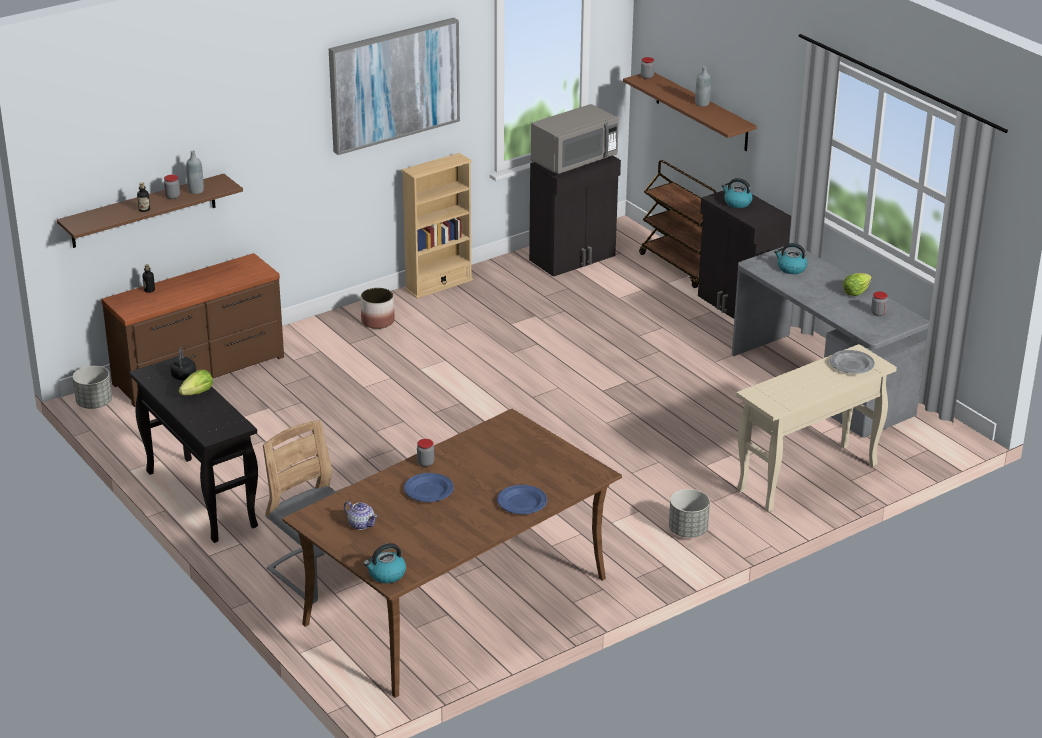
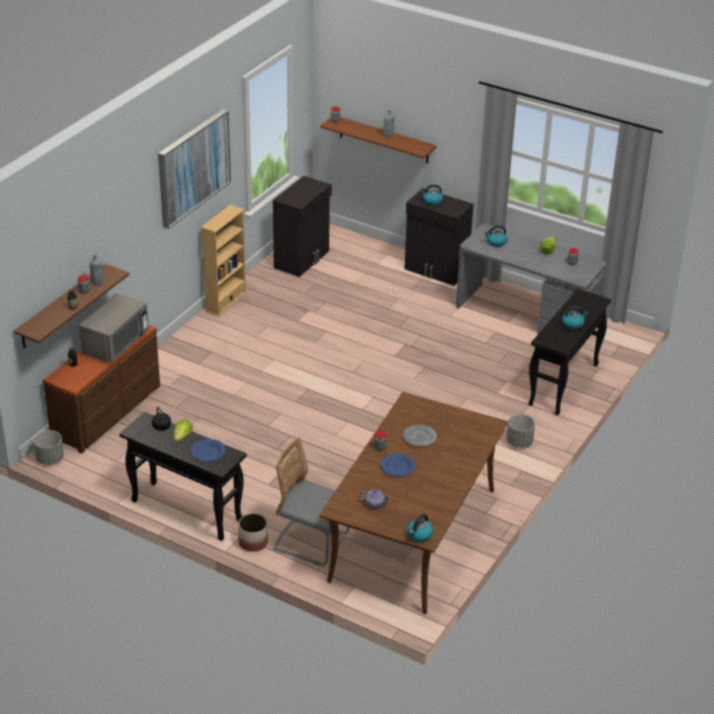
camera: 25 degrees left, 5 degrees up
(378, 321) = (205, 341): planter -> planter (253, 542)
(522, 502) = (463, 458): blue plate -> blue plate (208, 452)
(574, 161) = (301, 192): grey microwave -> grey microwave (115, 344)
(682, 266) = (379, 249): brown cart -> none
(807, 478) = (563, 385): beige console table -> black console table
(815, 384) = (573, 324): none -> kettle
(851, 365) = (584, 304): grey plate -> grey plate (419, 437)

